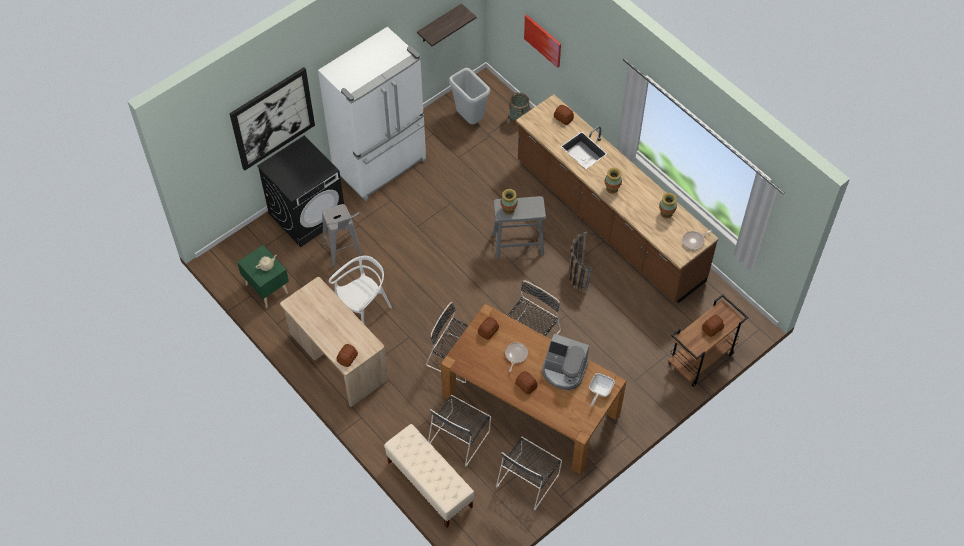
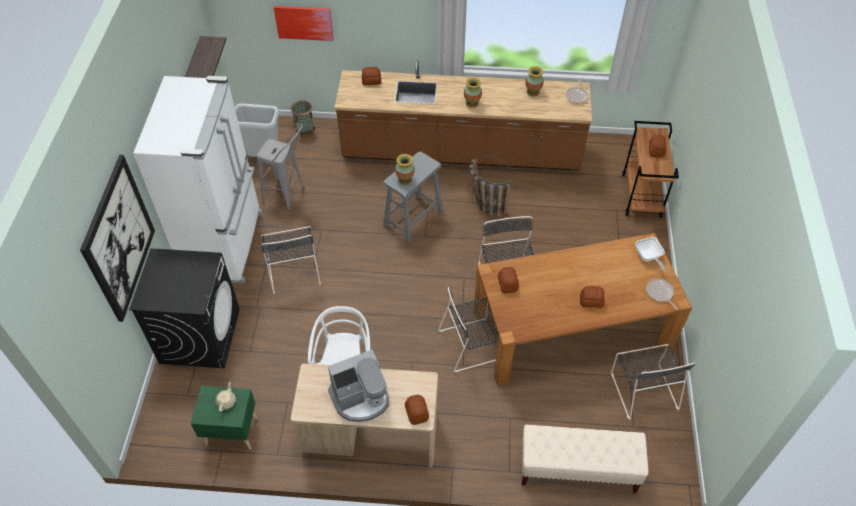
camera: 45 degrees left, 5 degrees down
(344, 255) = (276, 342): grey stool -> grey stool (289, 197)
(460, 436) = (551, 405): black chair -> black chair (293, 269)
(515, 355) = (553, 284): frying pan -> frying pan (660, 293)
(564, 371) = (603, 265): coffee machine -> coffee machine (361, 398)

